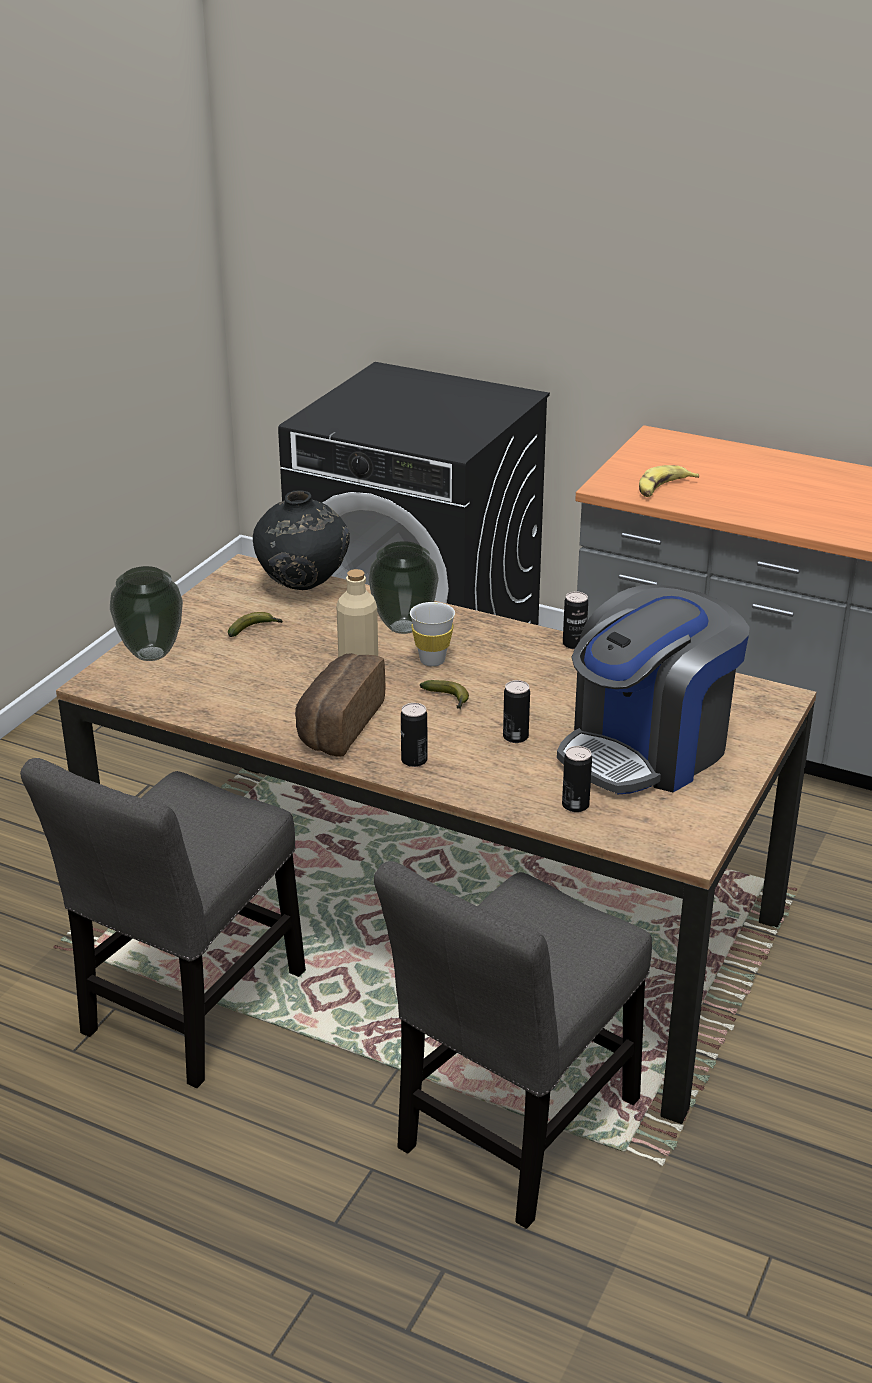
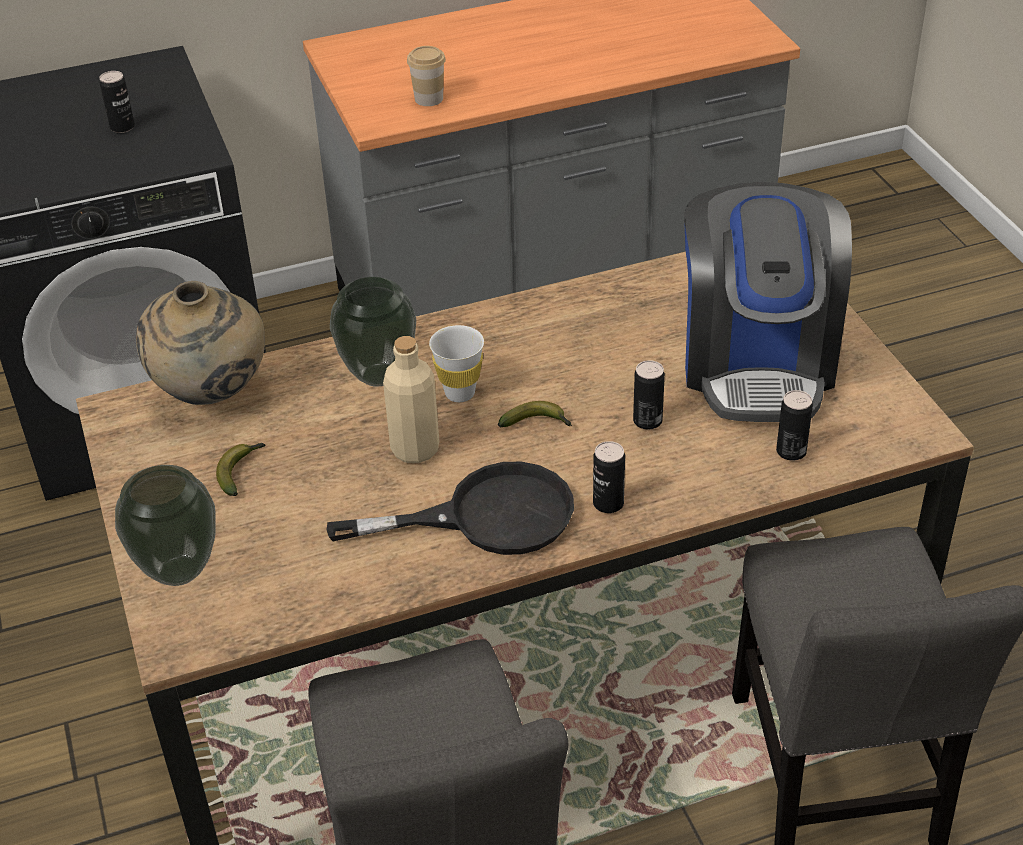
camera: 45 degrees left, 10 degrees up
(304, 588) = (213, 394): black vase -> beige vase
(337, 724) = (486, 517): bread -> black frying pan
(574, 644) = (547, 299): can -> can (122, 127)
(663, 489) = (429, 99): banana -> cup

